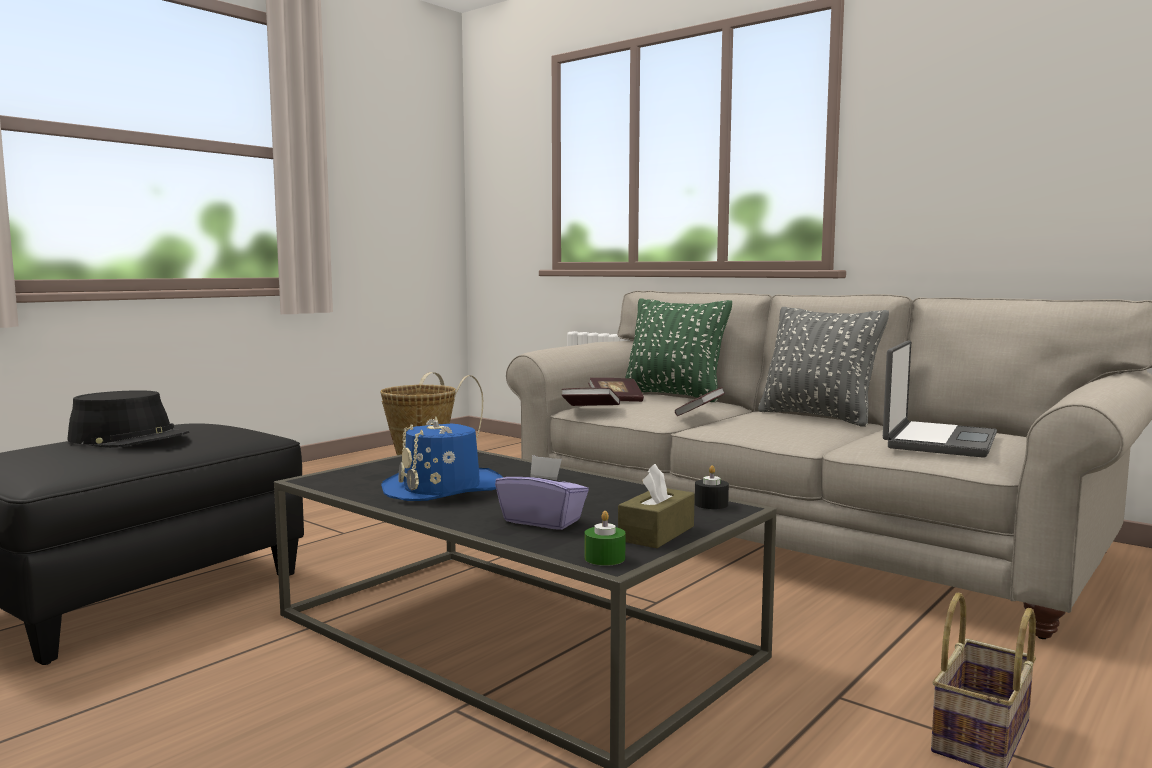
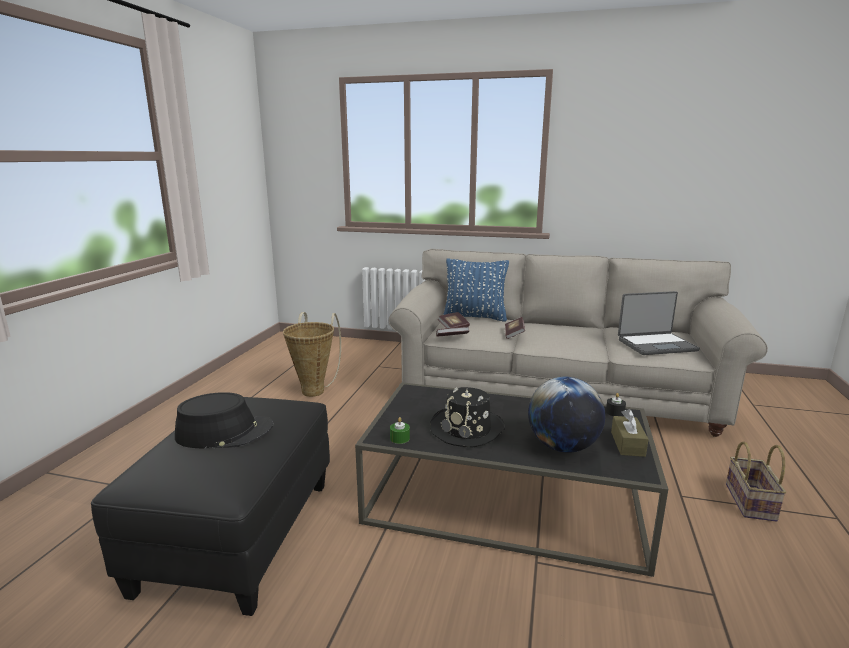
camera: 25 degrees left, 10 degrees up
(443, 488) = (468, 429): blue hat -> black hat
(542, 521) = (562, 447): purple tissue box -> globe
(604, 558) = (636, 471): green candle -> green candle (400, 438)
(674, 396) = (475, 317): green pillow -> blue pillow
(818, 417) = (567, 327): grey pillow -> none
(937, 441) = (656, 345): laptop -> laptop turned 75 degrees clockwise

